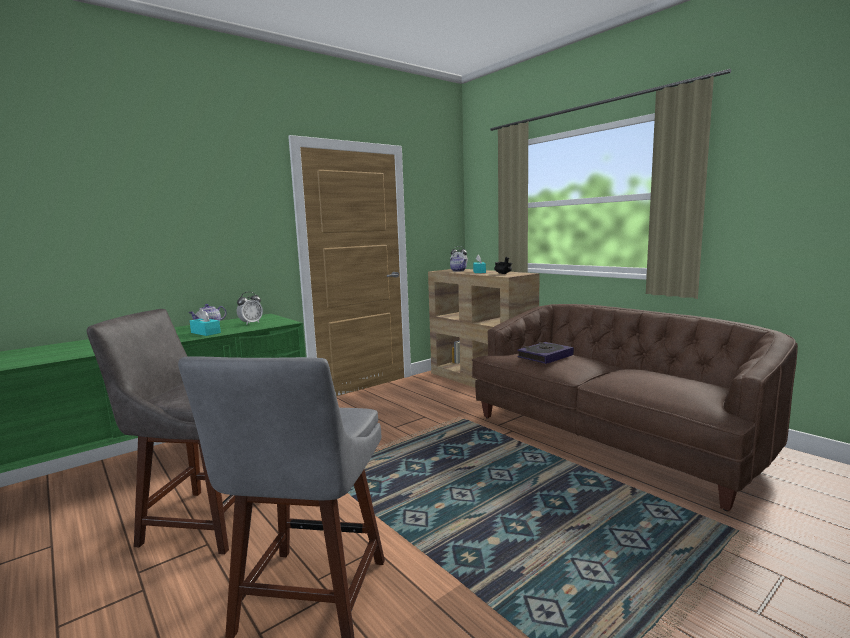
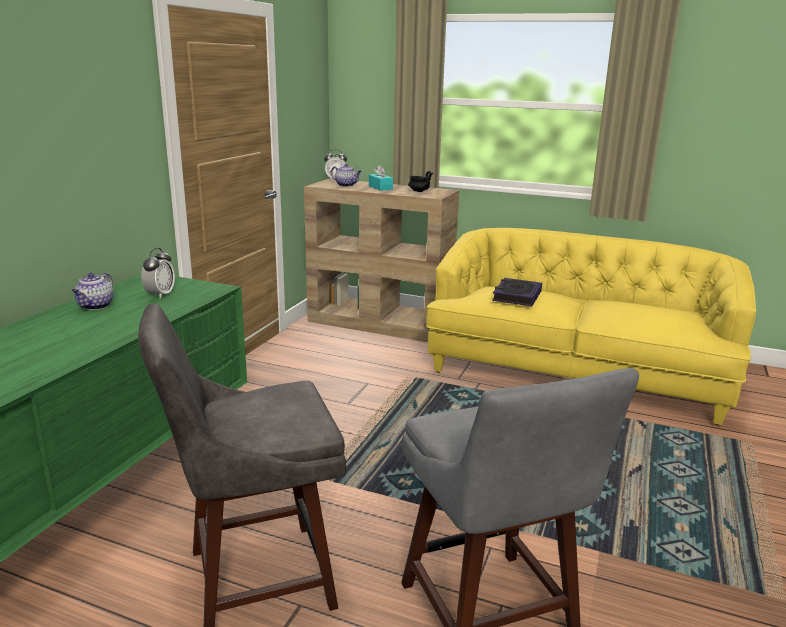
camera: 30 degrees left, 10 degrees up
(205, 333) = (126, 321): turquoise tissue box -> none
(611, 438) = (575, 373): brown sofa -> yellow sofa

